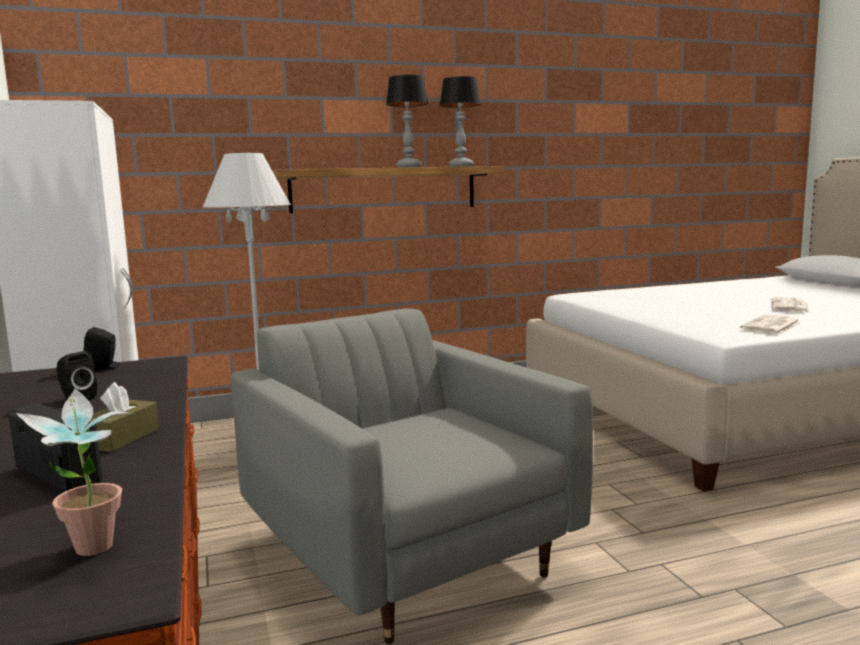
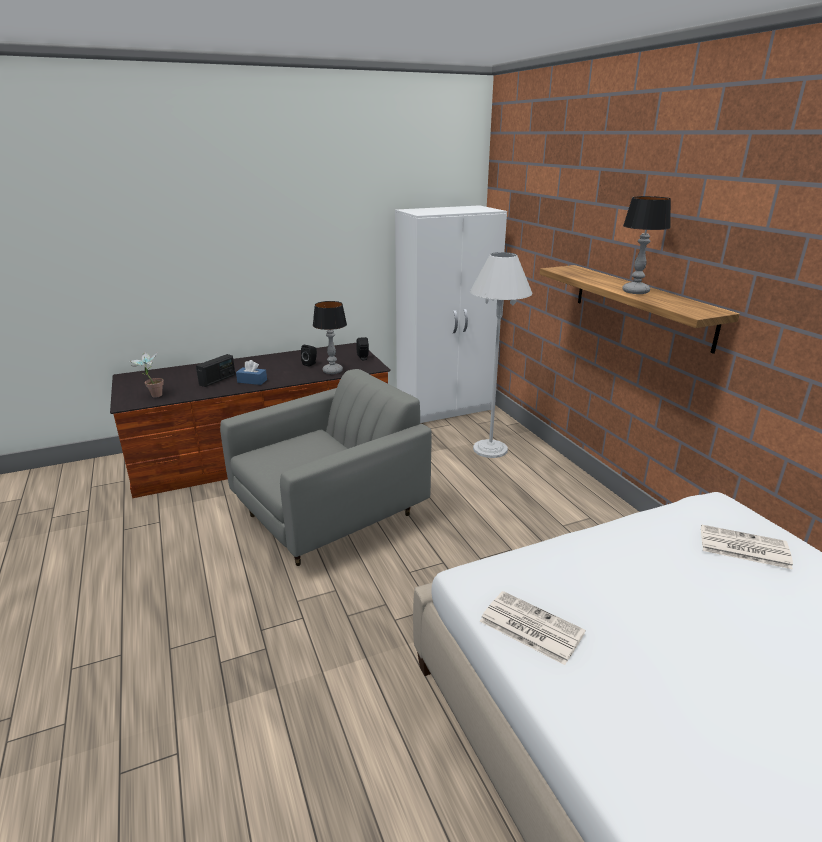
camera: 85 degrees right, 15 degrees up
(122, 438) = (252, 381): brown tissue box -> blue tissue box
(461, 166) = (680, 305): table lamp -> table lamp (332, 371)
(790, 306) = (706, 694): newspaper -> newspaper (742, 547)

